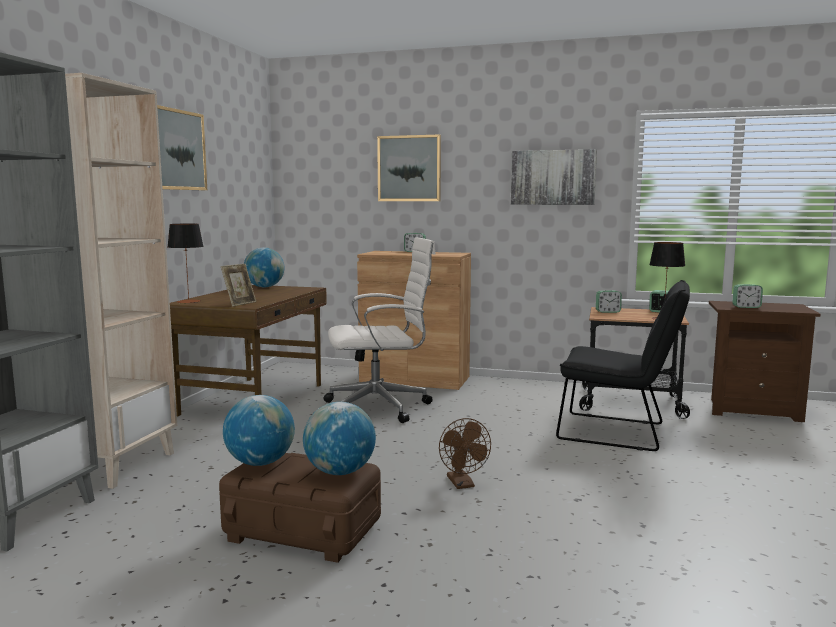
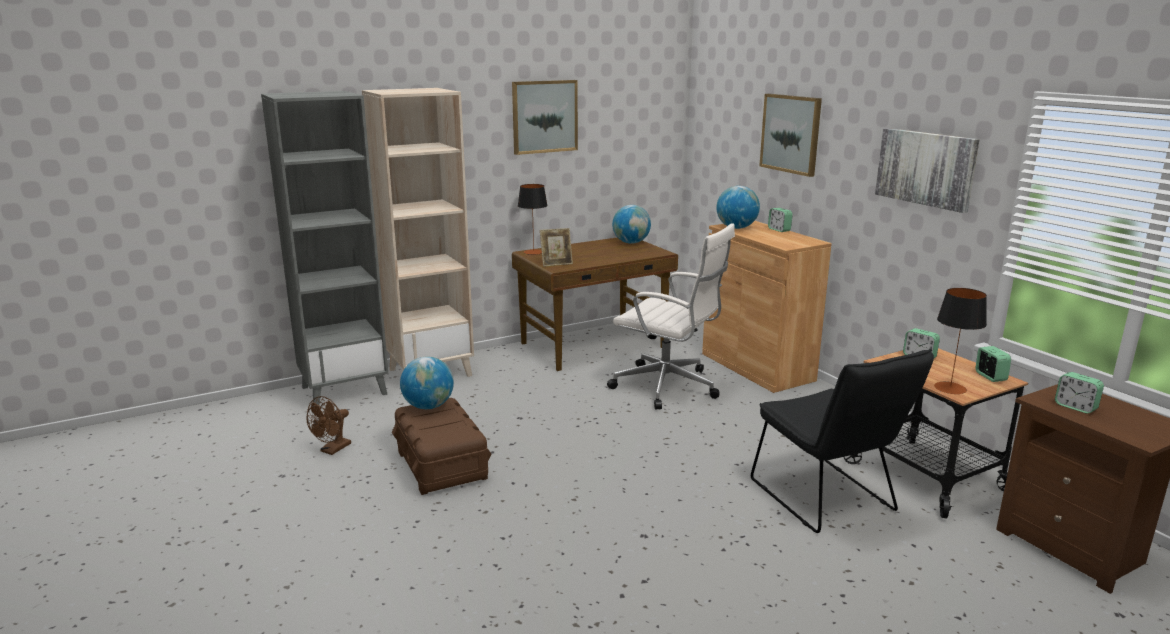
camera: 45 degrees right, 10 degrees up
(340, 472) = (451, 433): globe -> globe (736, 228)
(463, 484) = (590, 481): brown fan -> brown fan (332, 450)

